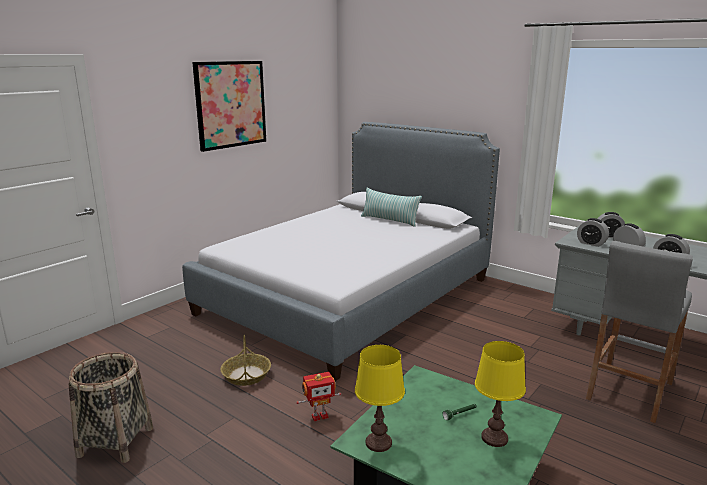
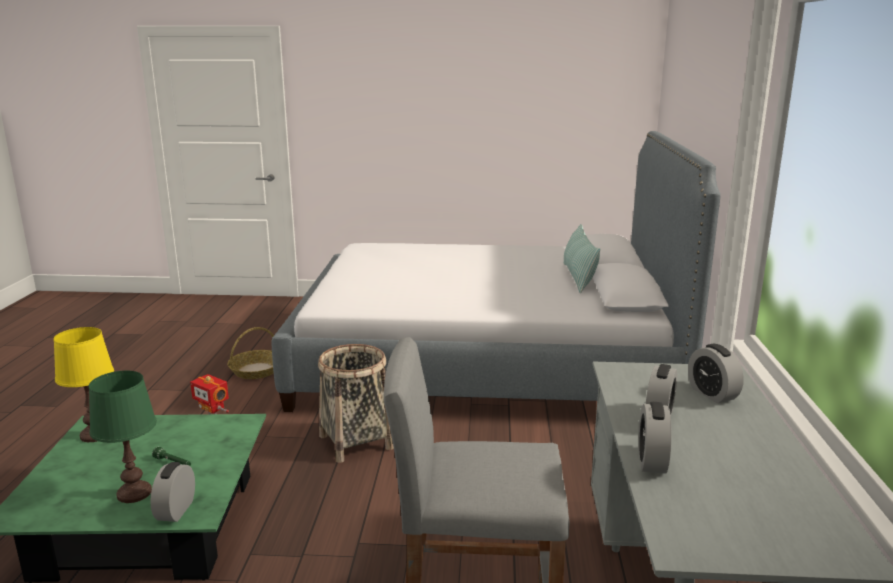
camera: 55 degrees right, 0 degrees up
(115, 441) = (120, 363): basket -> basket (355, 442)
(231, 104) = (454, 88): picture -> none
(494, 438) = (134, 493): yellow table lamp -> green table lamp
(591, 243) = (639, 386): alarm clock -> alarm clock (176, 510)

